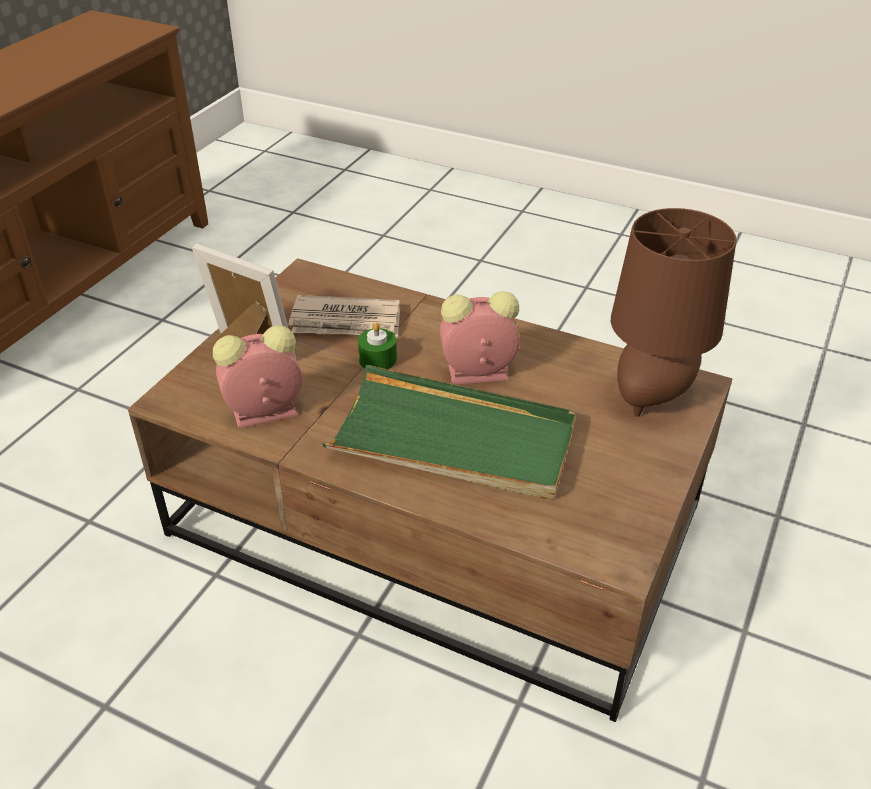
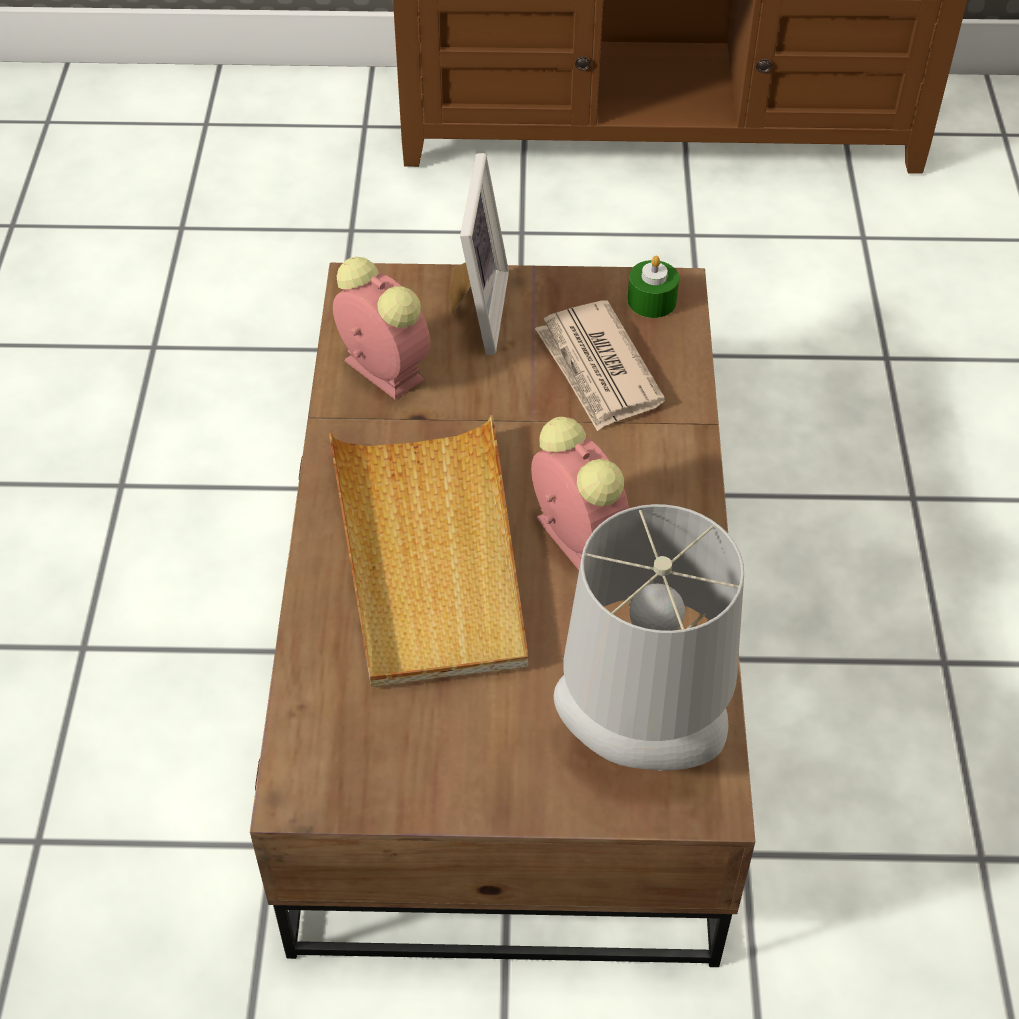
camera: 65 degrees right, 10 degrees up
(377, 359) = (541, 428): green candle -> green candle (651, 301)
(453, 440) = (430, 556): green tray -> beige tray
(651, 398) = (640, 746): brown table lamp -> grey table lamp

